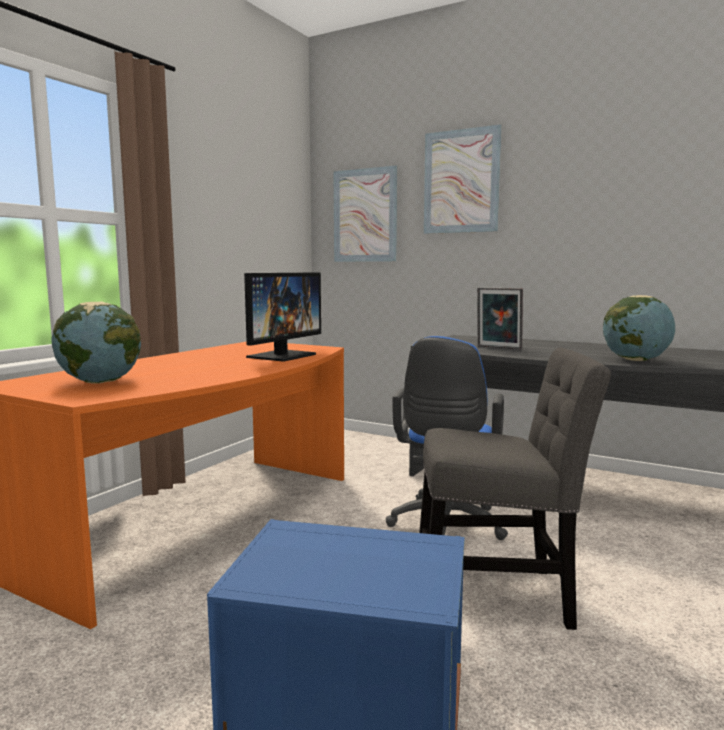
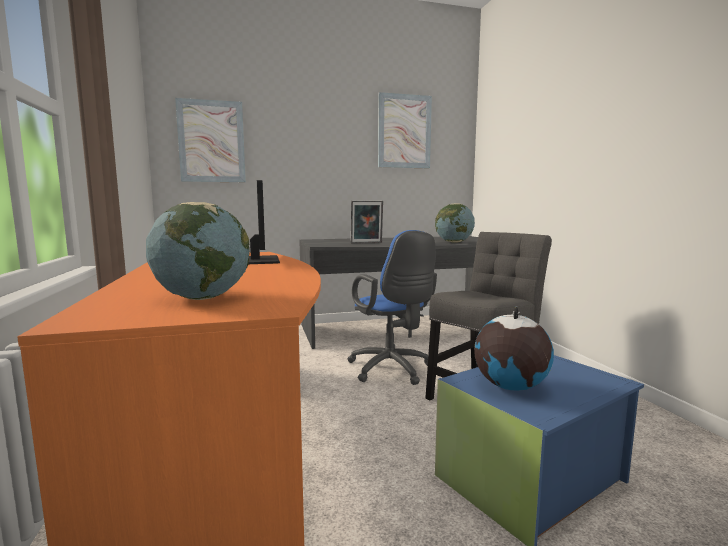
camera: 45 degrees left, 0 degrees up
(301, 553) = (510, 387): none -> globe
(461, 181) = (299, 122): picture -> picture (404, 131)

